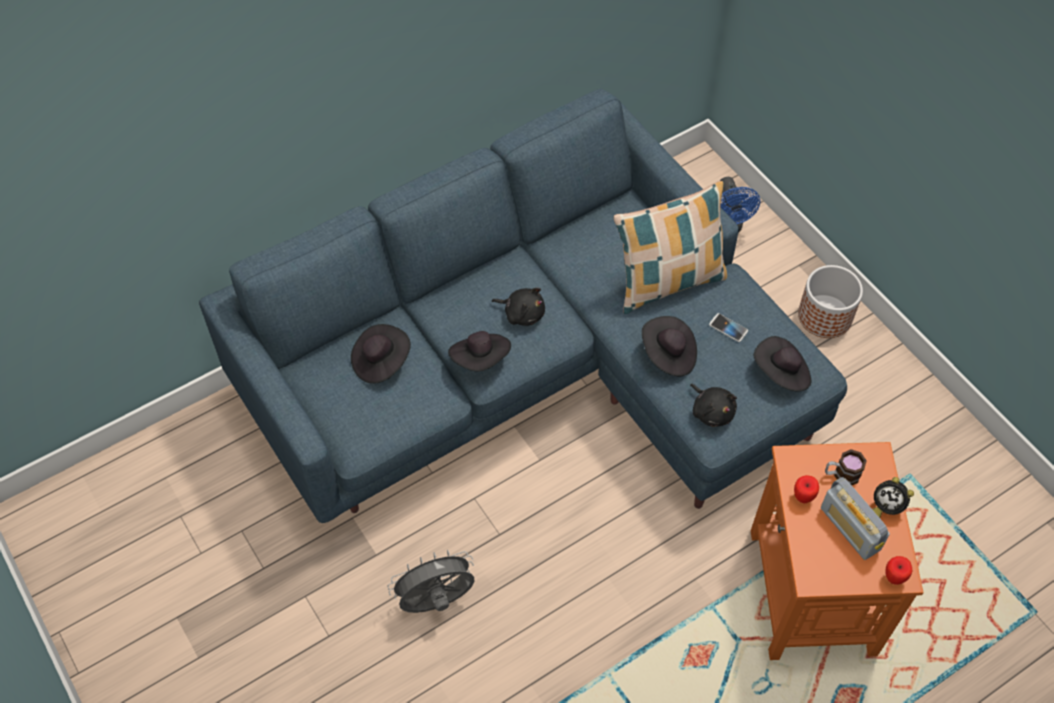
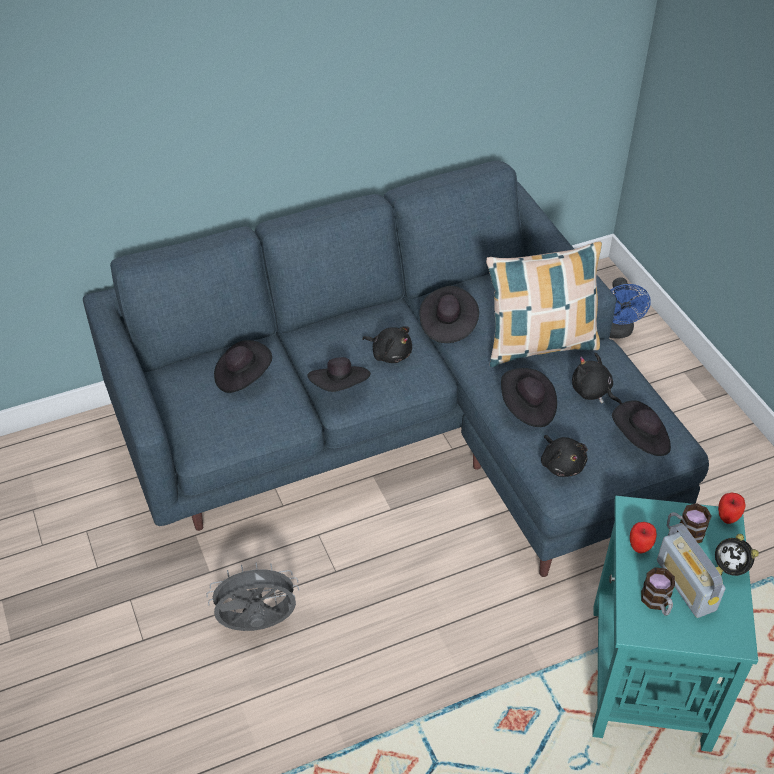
camera: 10 degrees right, 10 degrees down
(572, 271) = (447, 325): none -> black hat
(728, 328) = (593, 392): phone -> black plush toy
(810, 591) = (647, 675): orange side table -> turquoise side table
(825, 316) = (703, 419): planter -> none
(827, 550) = (657, 603): none -> mug
(894, 577) = (727, 640): apple -> apple (727, 518)

